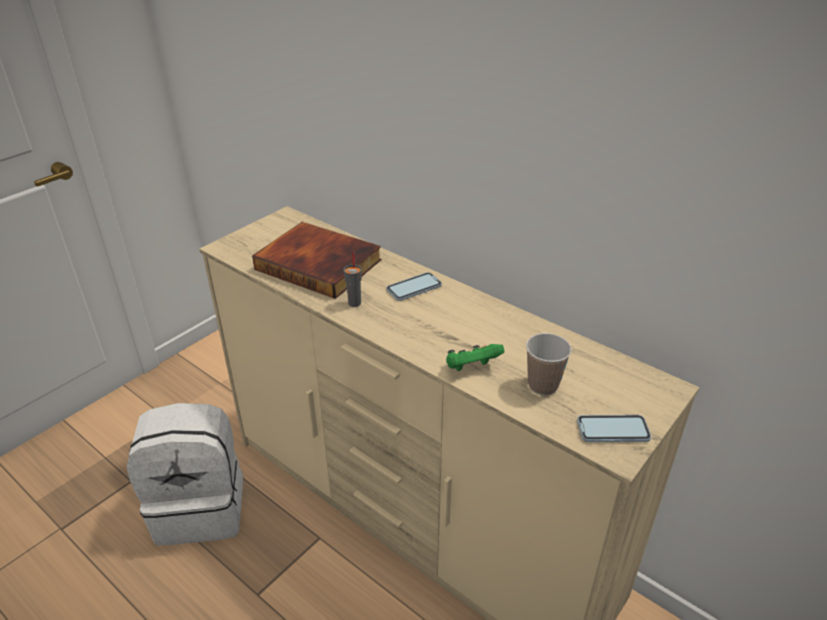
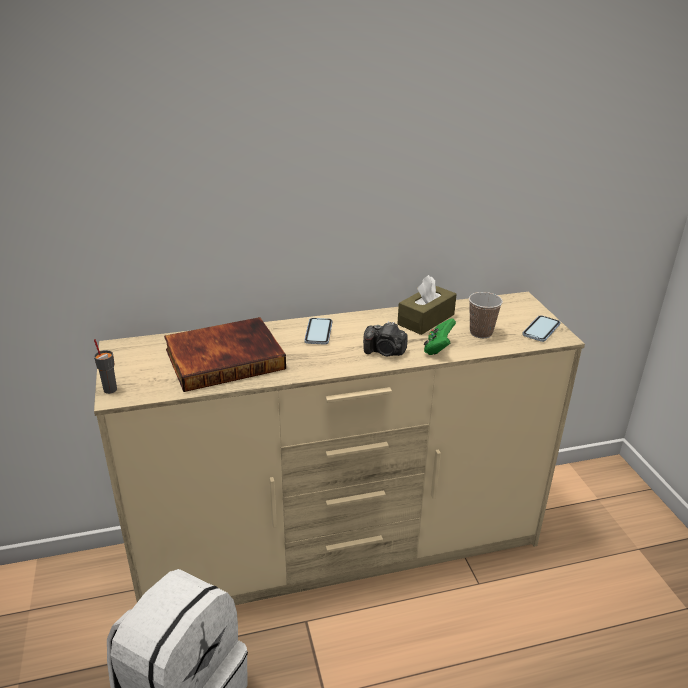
camera: 55 degrees left, 5 degrees down
(355, 303) = (304, 362): grey cup -> grey cup (110, 389)
(424, 338) = (385, 352): none -> camera
(520, 338) = (426, 319): none -> brown tissue box

